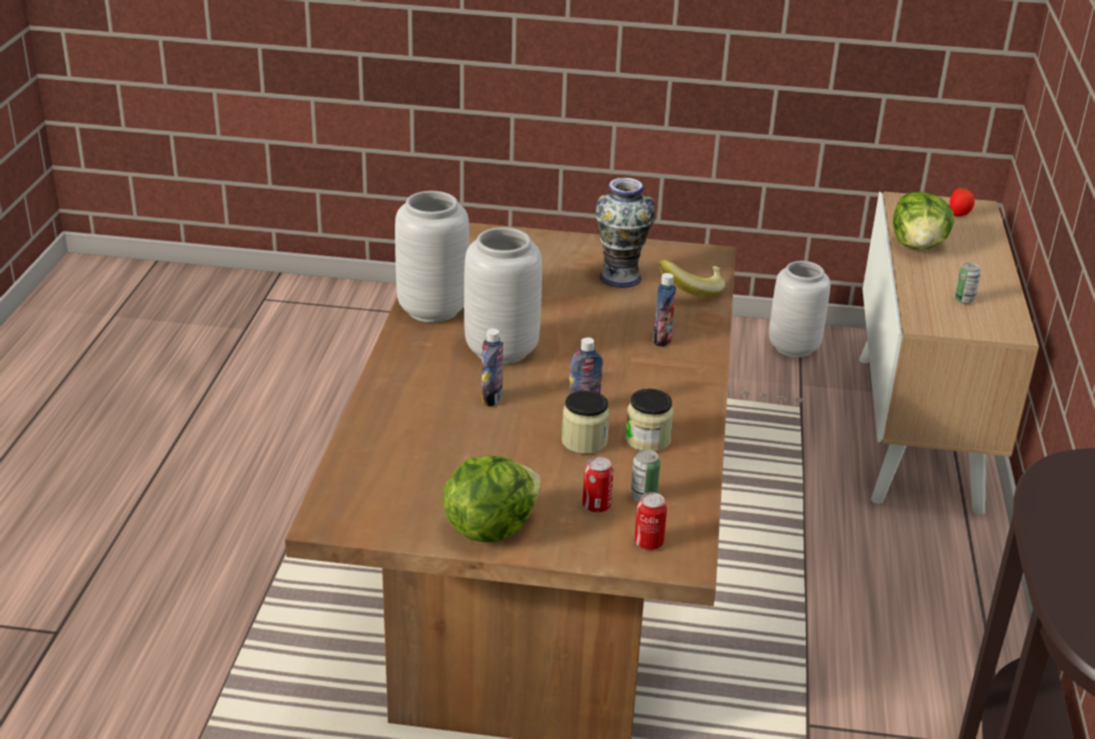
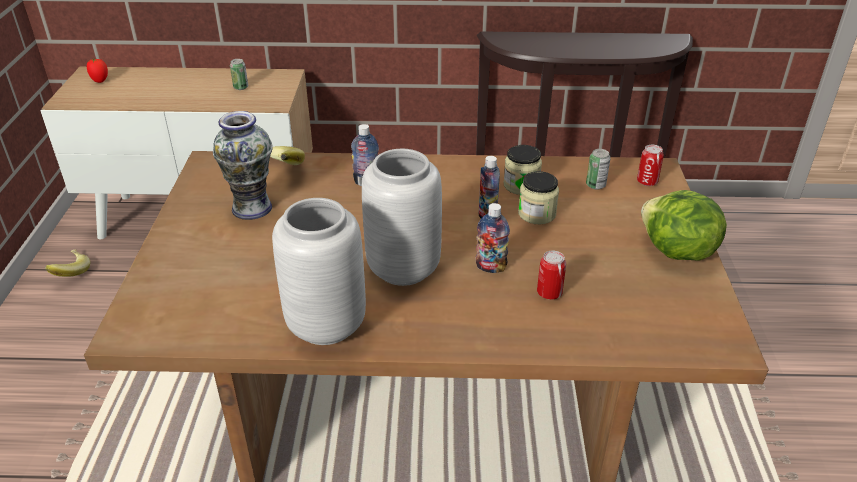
camera: 95 degrees left, 5 degrees up
(596, 505) = (618, 204): can -> can (549, 293)
(795, 348) = (70, 272): grey vase -> banana
(918, 246) = (151, 98): lettuce -> none

